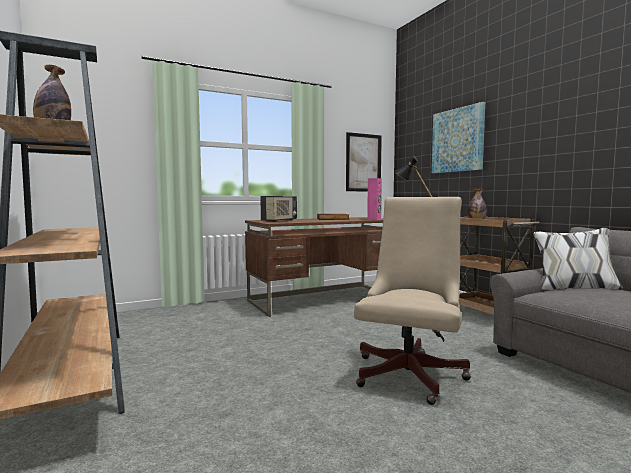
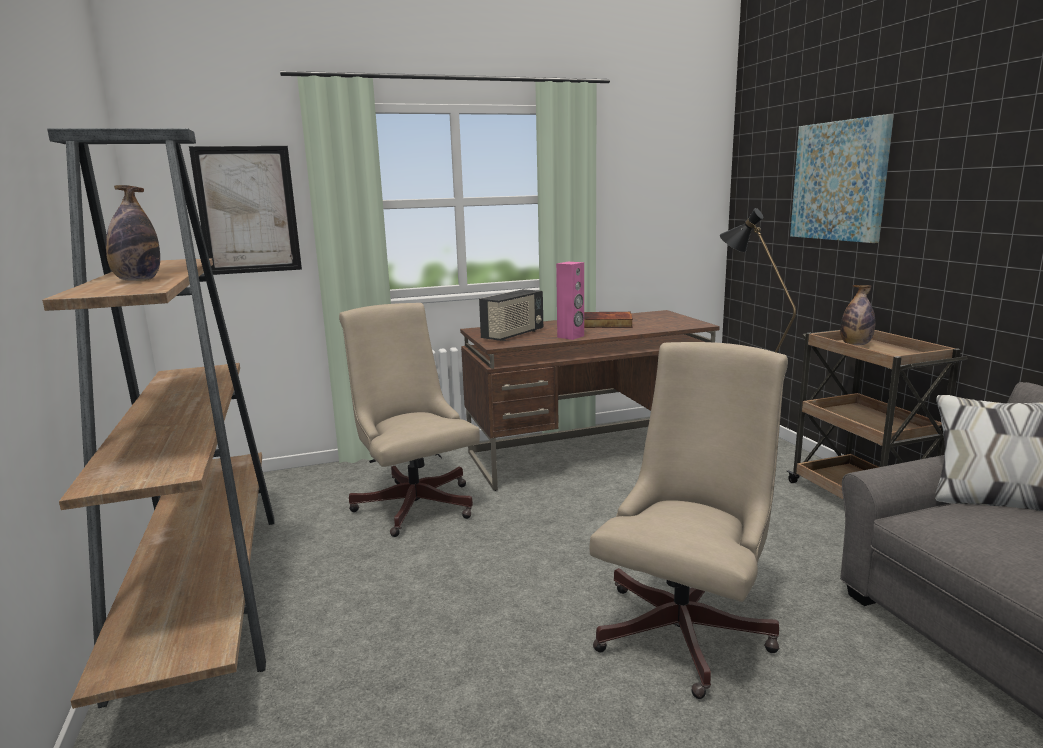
camera: 10 degrees right, 10 degrees up
(216, 323) = (414, 502): none -> beige office chair
(363, 162) = (670, 211): picture -> picture (248, 210)
(374, 219) = (677, 326): pink speaker -> pink speaker (571, 336)

